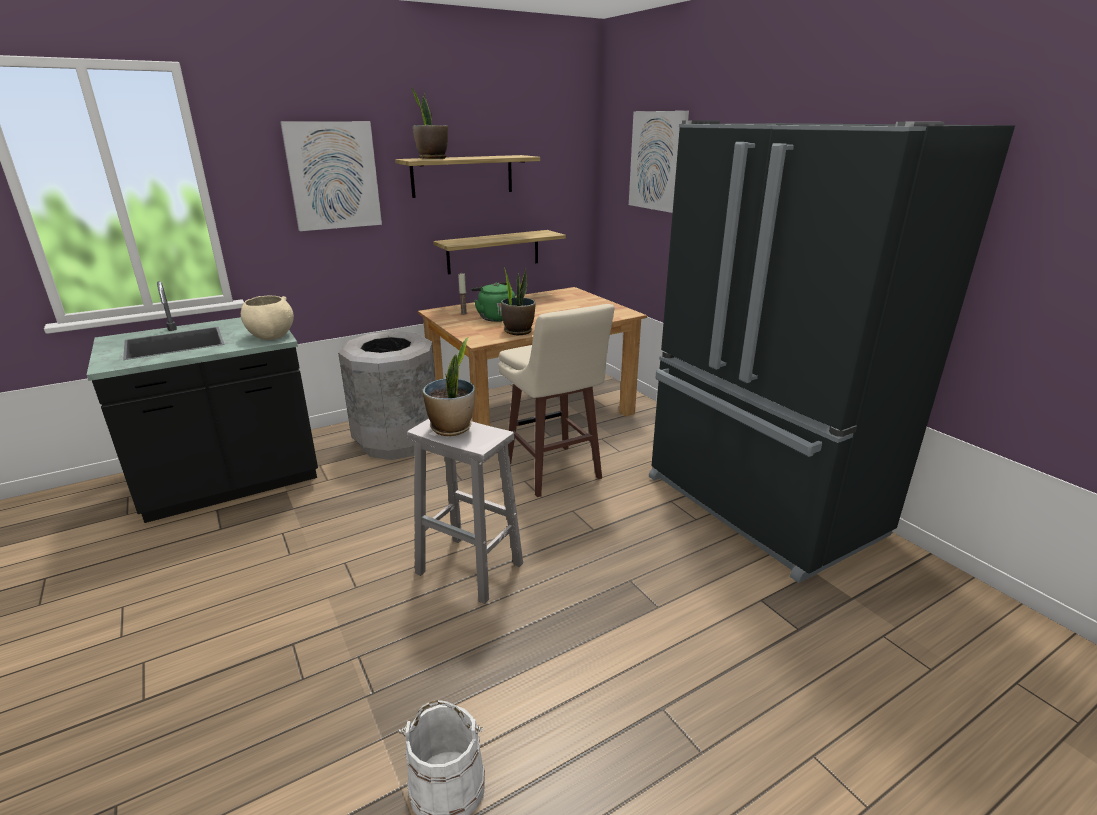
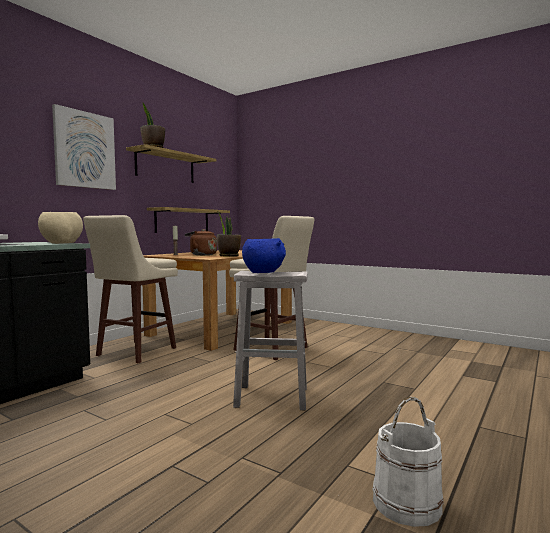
camera: 25 degrees left, 20 degrees down
(397, 442) = (134, 352): grey trash can -> beige stool
(452, 428) = (263, 272): potted plant -> blue bowl
(495, 317) = (201, 254): green kettle -> brown kettle
(658, 161) = (285, 165): picture -> none
(758, 506) = (410, 344): black fridge -> none

